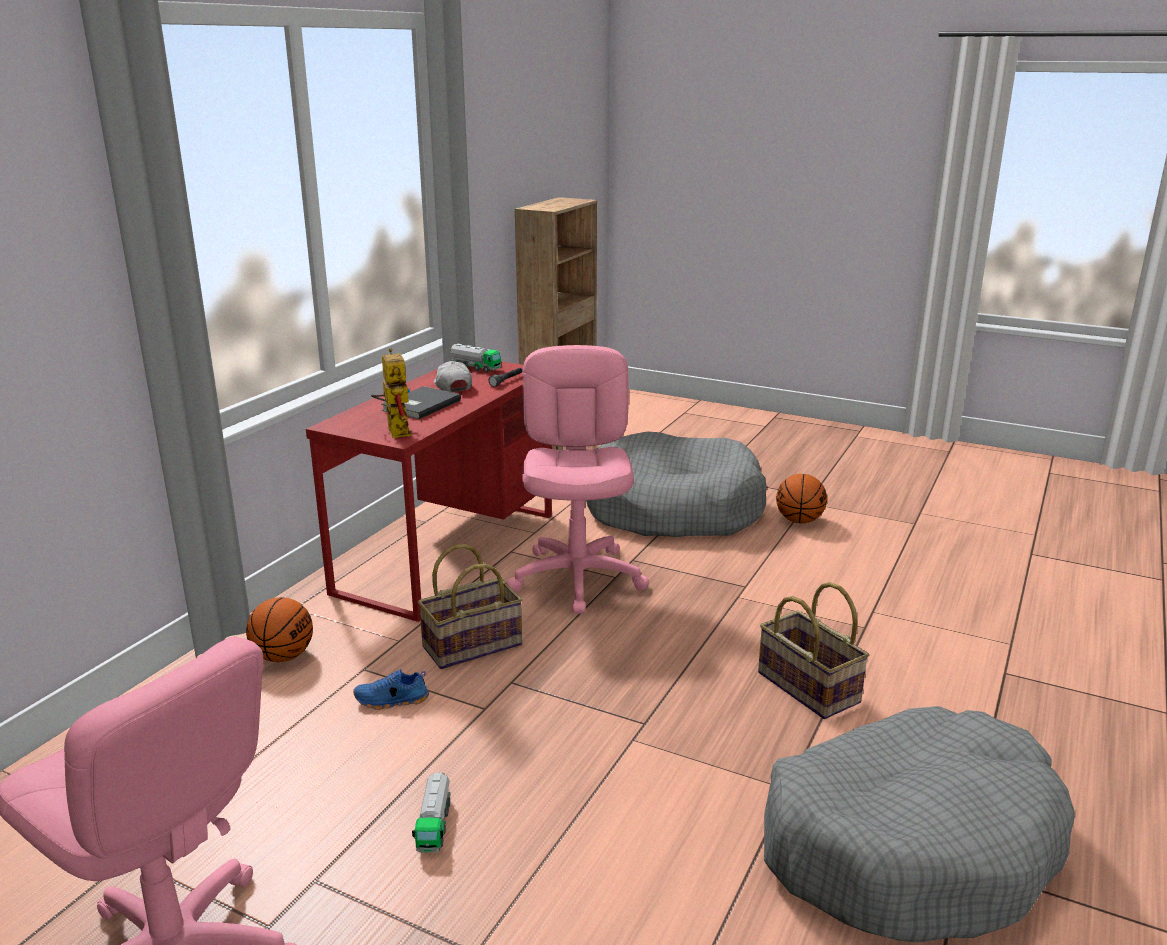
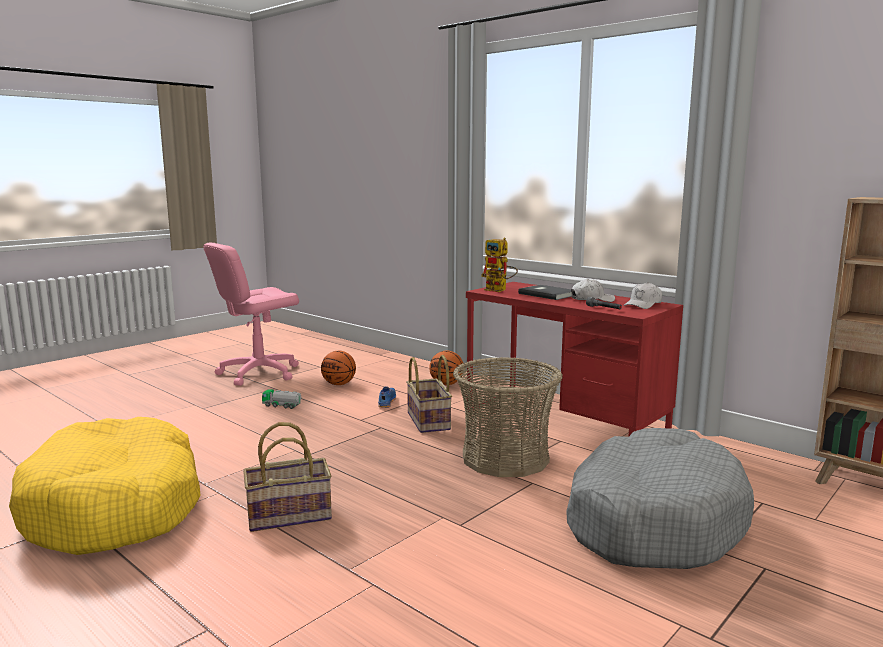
camera: 105 degrees right, 10 degrees down
(395, 430) = (500, 290): toy robot -> toy robot turned 45 degrees clockwise
(475, 367) = (643, 305): toy truck -> white cap
(578, 578) = (505, 458): pink office chair -> basket
(799, 520) = (616, 600): basketball -> basketball (339, 384)
(909, 845) = (115, 507): grey dog bed -> yellow dog bed

